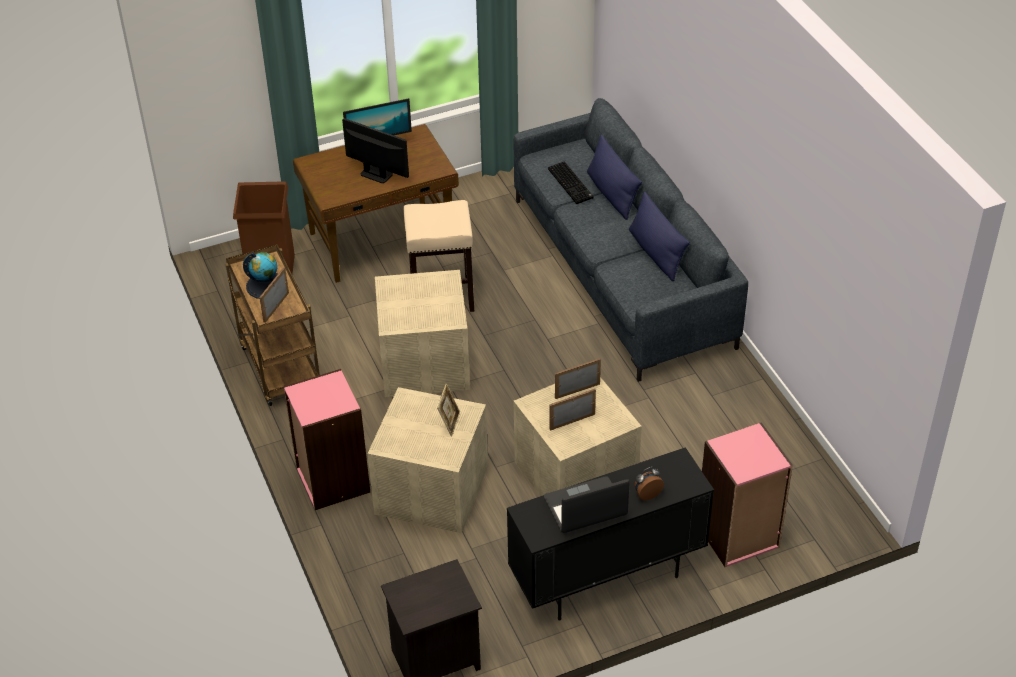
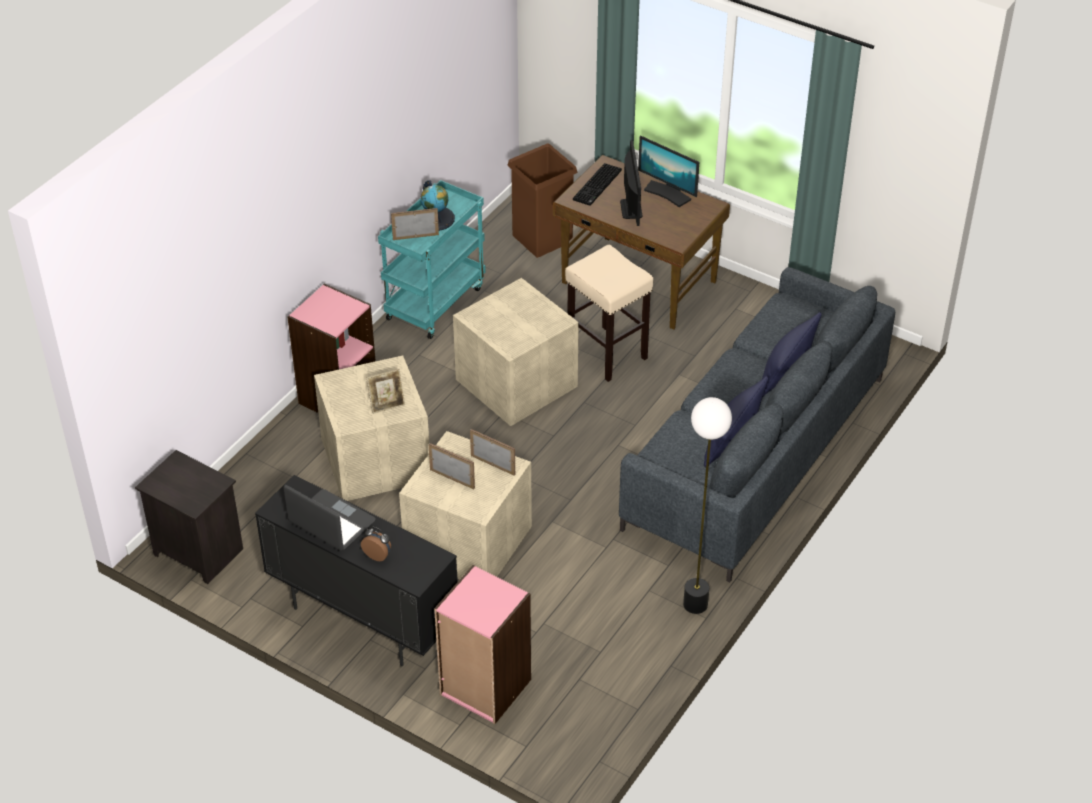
camera: 55 degrees right, 0 degrees up
(278, 366) = (435, 301): brown cart -> turquoise cart
(571, 183) = (772, 339): keyboard -> keyboard (598, 186)
(745, 377) = (695, 604): none -> floor lamp

